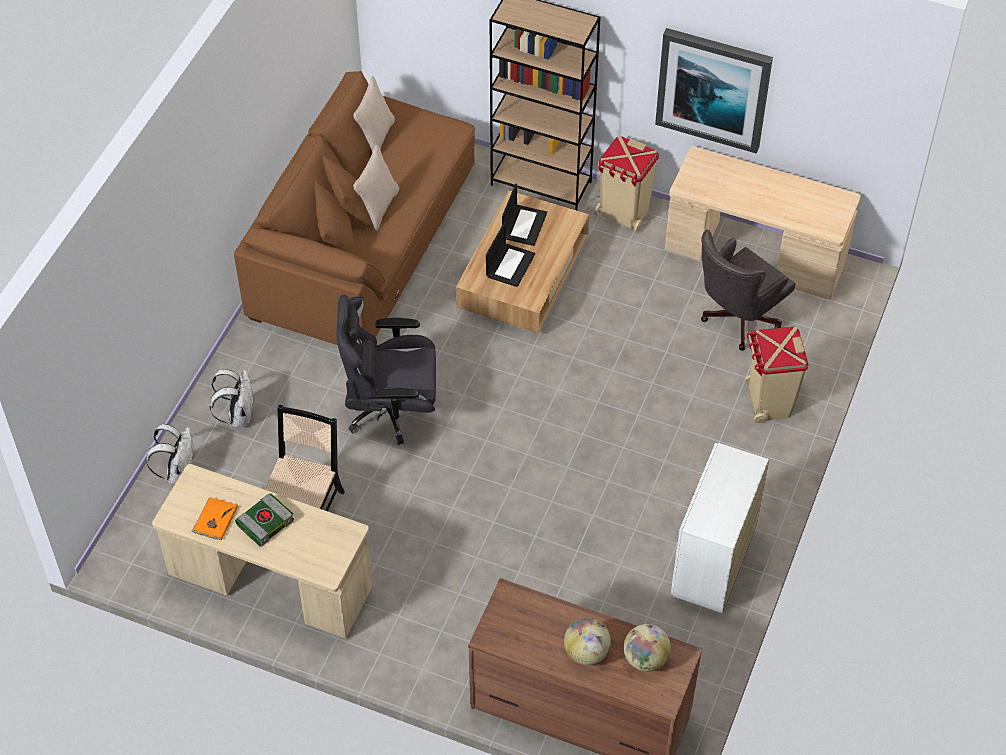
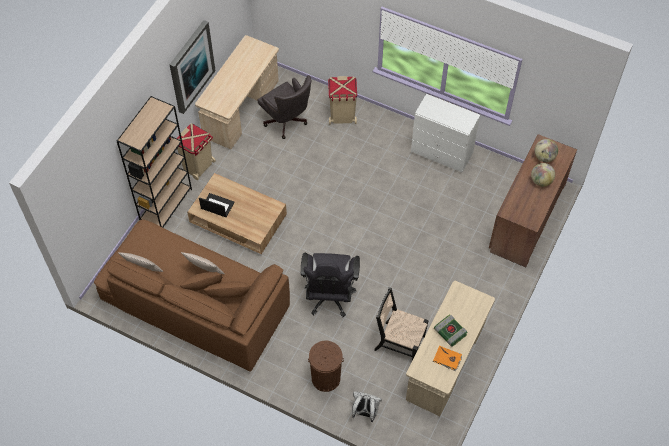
camera: 85 degrees left, 5 degrees up
(238, 416) = (326, 378): white backpack -> brown trash can
(510, 264) = (247, 215): laptop -> none

